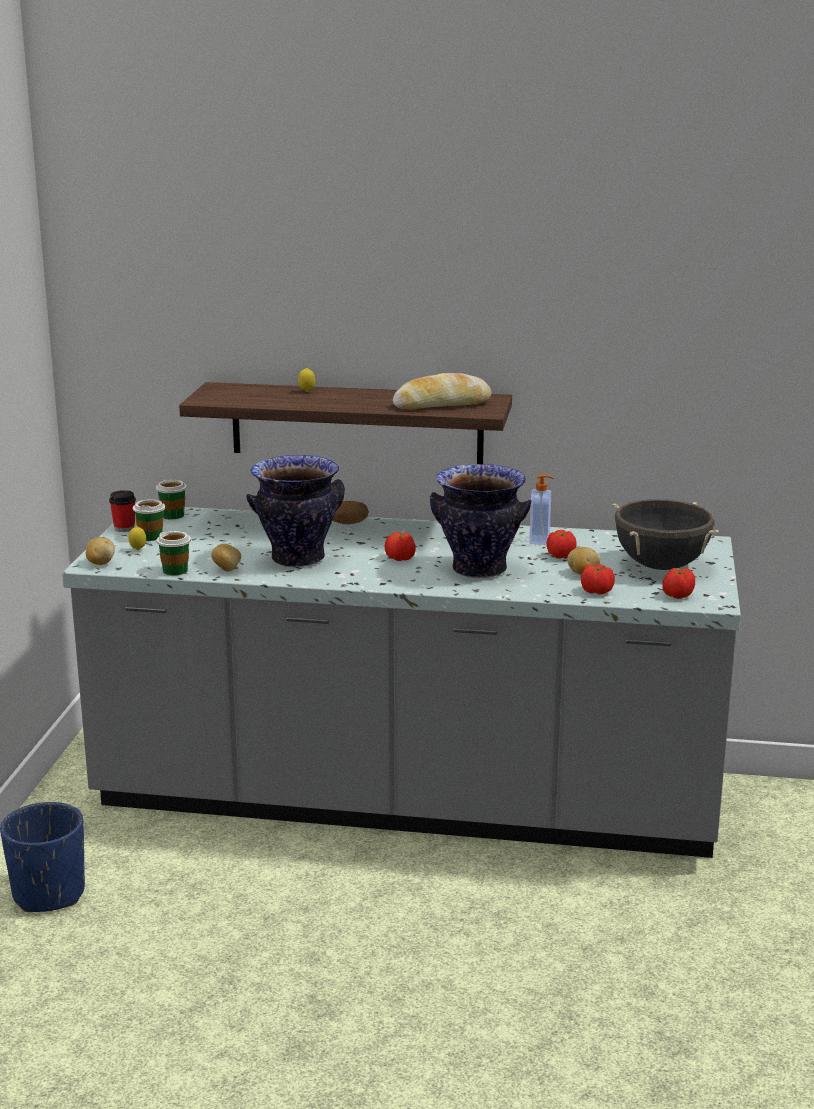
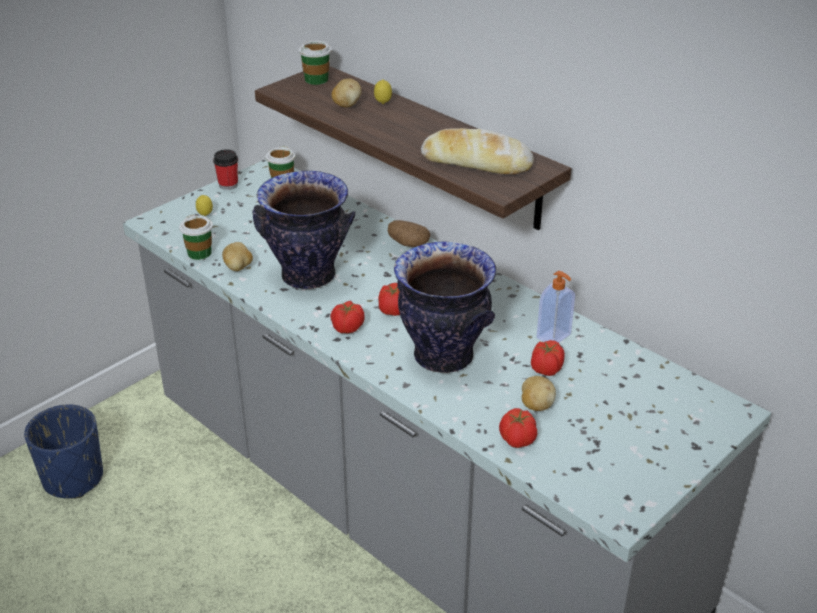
camera: 35 degrees right, 15 degrees up
(100, 563) = (159, 222): potato -> potato (347, 105)
(150, 536) = (234, 202): cup -> cup (316, 79)
(661, 566) = (631, 429): black cooking pot -> none
(677, 595) = (594, 484): tomato -> tomato (347, 328)

